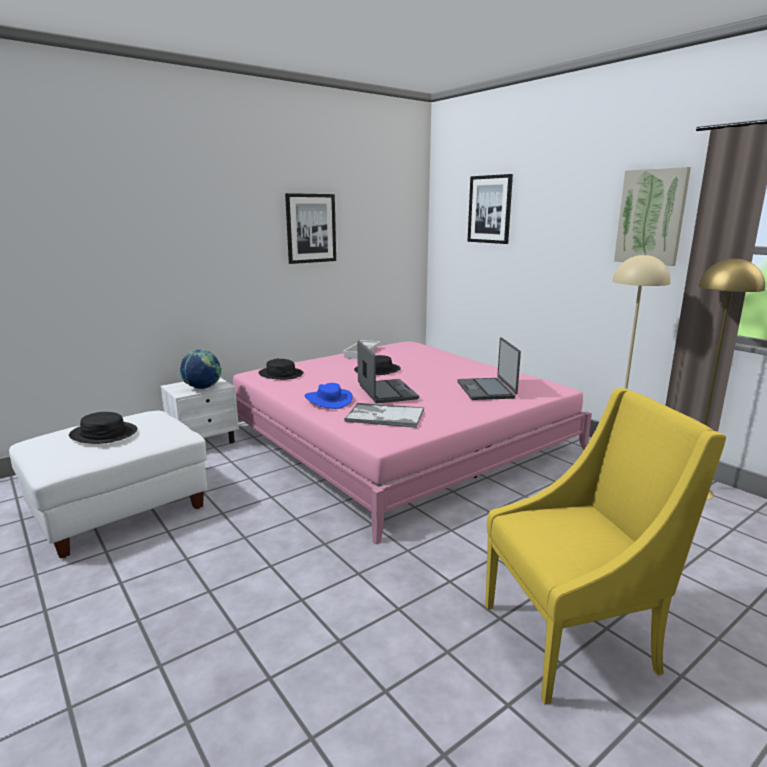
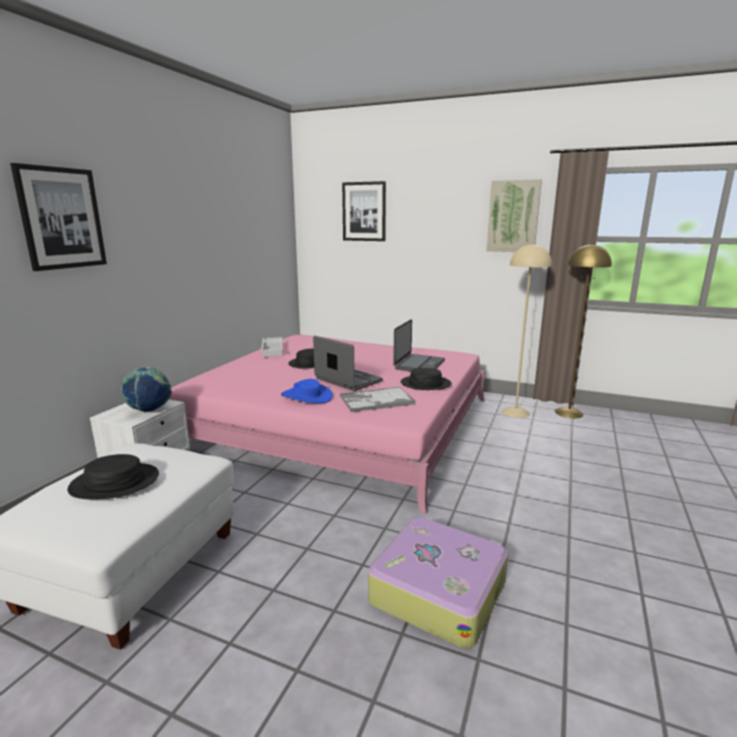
camera: 30 degrees left, 0 degrees up
(281, 374) = (220, 381): black hat -> black hat (425, 384)
(305, 611) = (438, 590): none -> suitcase
(311, 228) = (212, 230): picture -> picture (61, 218)
(486, 390) = (419, 364): laptop -> laptop turned 120 degrees counterclockwise
(574, 637) = (621, 532): yellow armchair -> none

